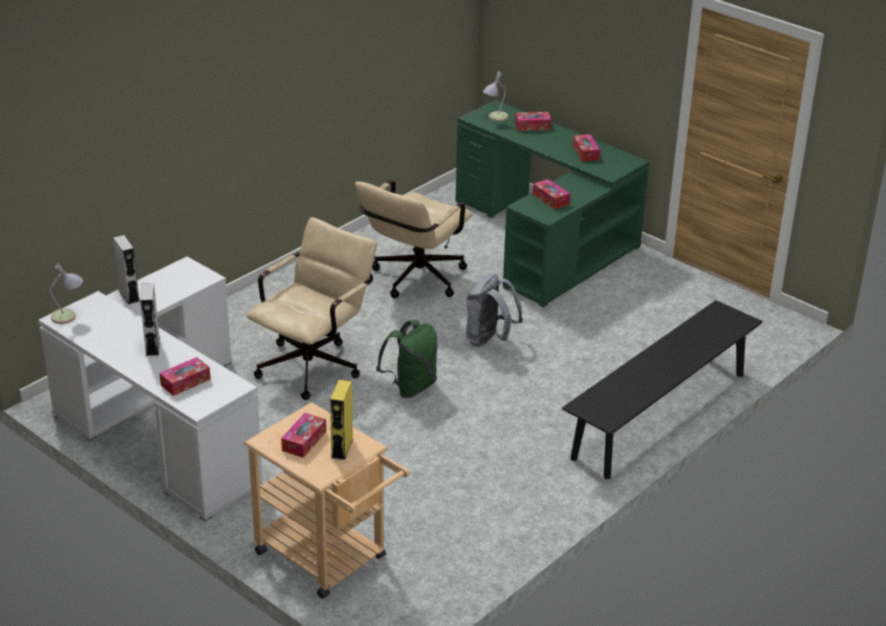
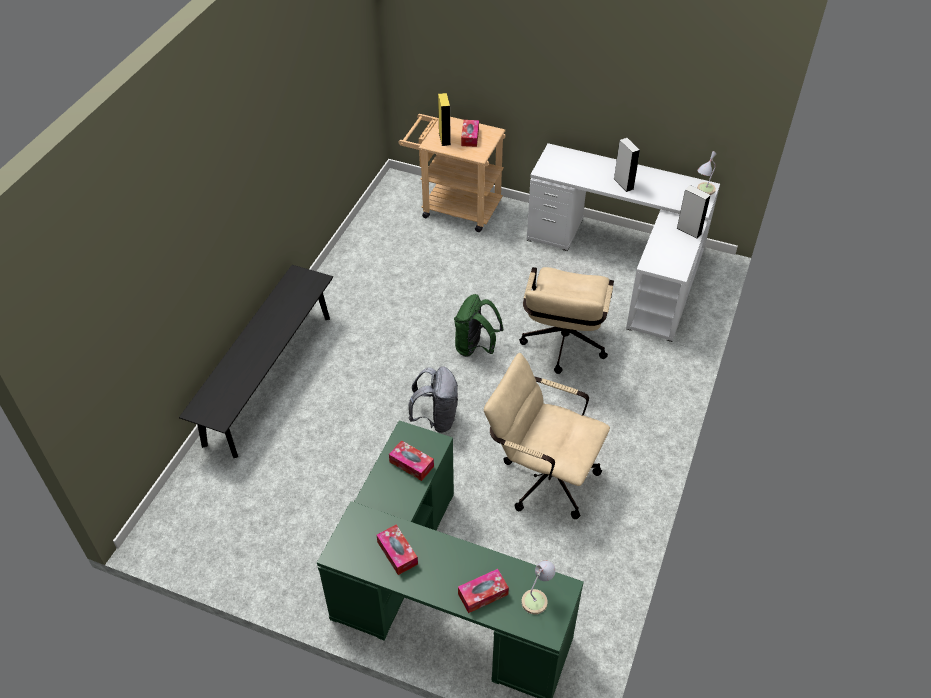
camera: 160 degrees right, 15 degrees up
(185, 382) = (577, 165): tissue box -> none
(414, 281) = (542, 476): beige office chair -> beige office chair turned 75 degrees counterclockwise

